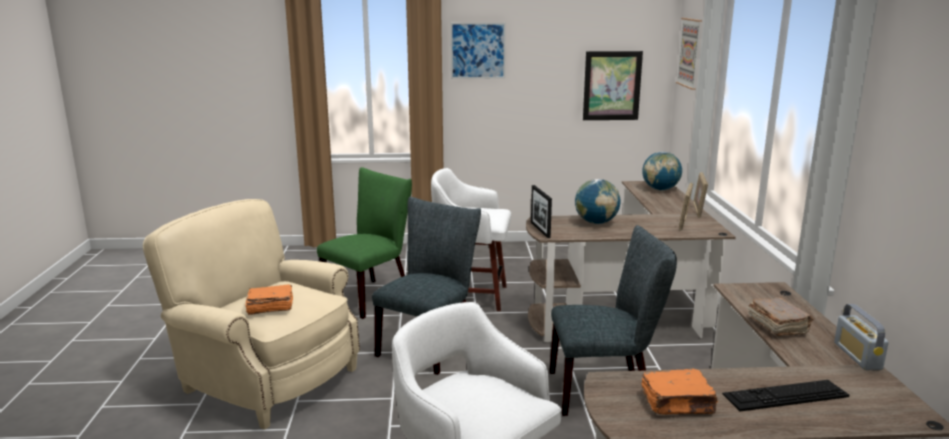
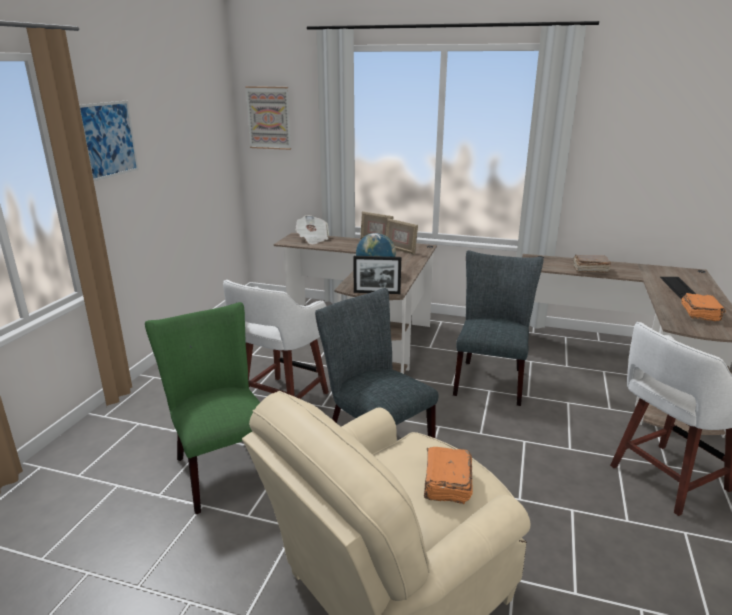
camera: 70 degrees left, 5 degrees up
(612, 86) = (208, 160): picture -> none
(660, 189) = (312, 239): globe -> newspaper
(857, 356) = (629, 265): radio -> none

